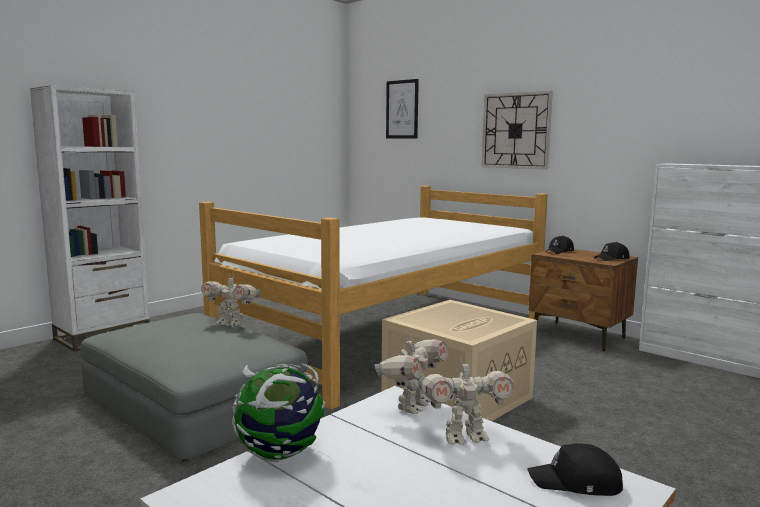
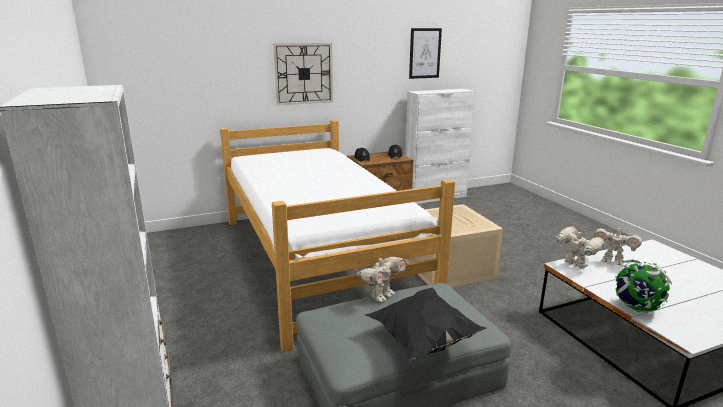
camera: 65 degrees left, 10 degrees up
(149, 347) = (422, 341): none -> black pillow
(402, 109) = (175, 55): picture -> picture (425, 53)
(464, 437) = (612, 262): toy robot -> toy robot turned 105 degrees clockwise
(576, 483) = (652, 253): black cap -> none

